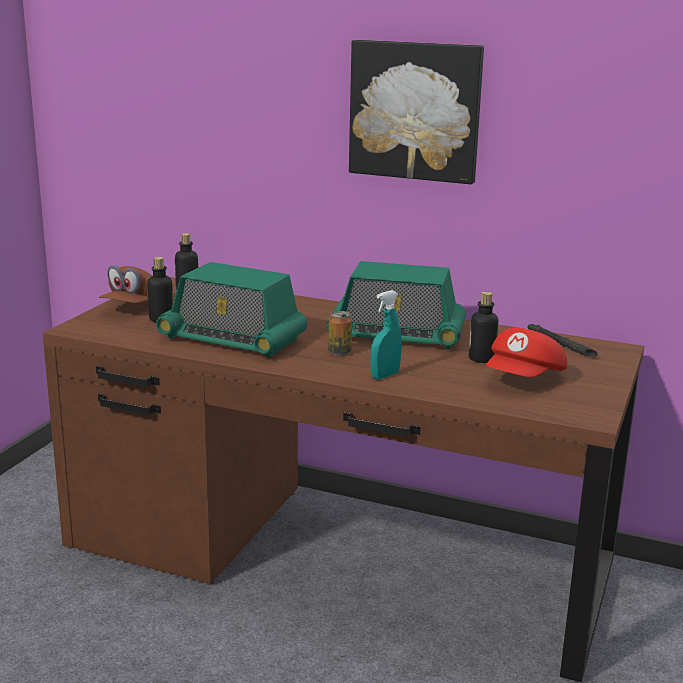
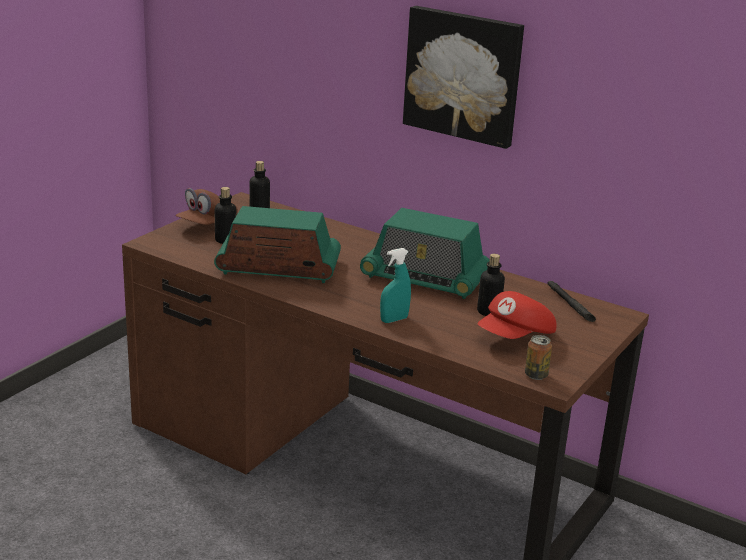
camera: 10 degrees right, 5 degrees up
(232, 339) = (278, 267): radio -> radio turned 150 degrees clockwise
(339, 352) = (365, 291): can -> can (536, 375)

